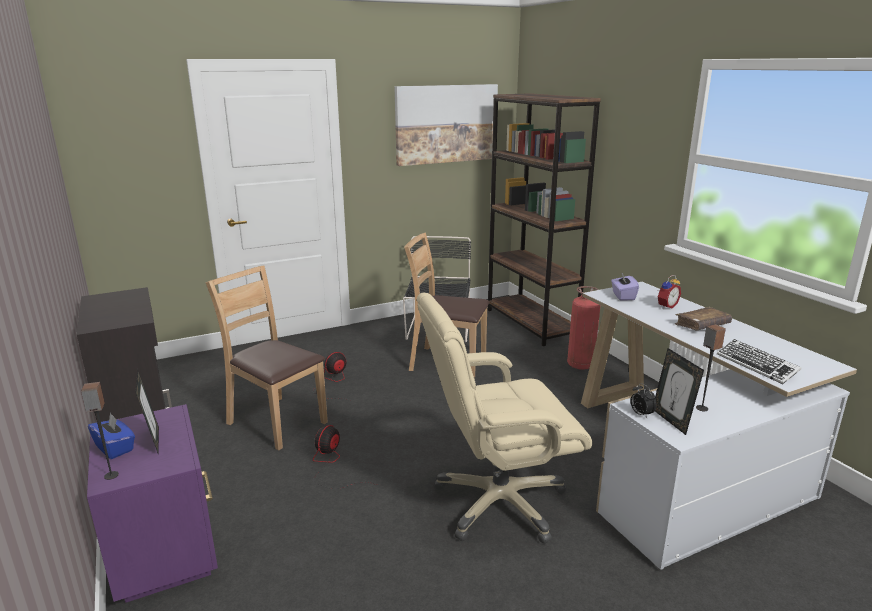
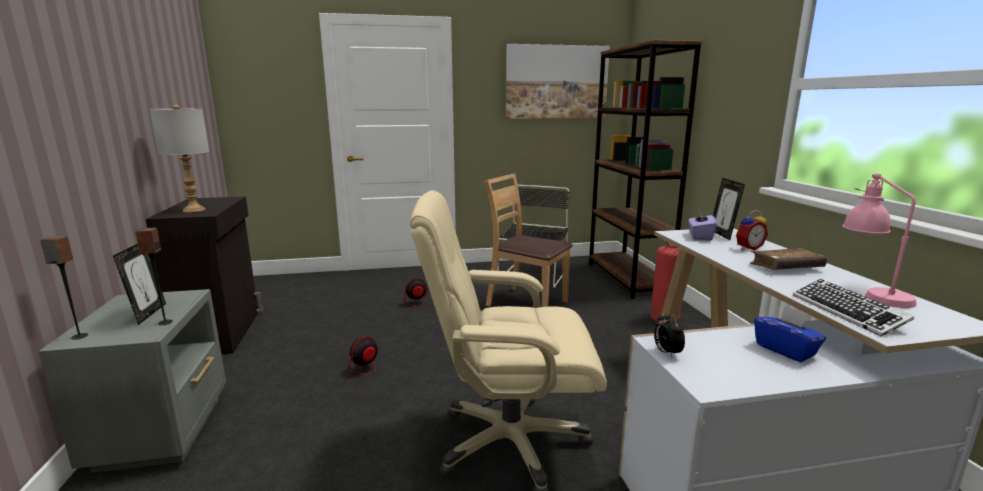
camera: 15 degrees right, 5 degrees down
(115, 448) = (111, 315): blue tissue box -> blue tissue box (785, 350)
(116, 316) = (194, 210): none -> grey table lamp
(166, 550) = (165, 430): purple nightstand -> grey nightstand
(277, 422) = (340, 333): brown chair -> none
(671, 420) = (705, 365): picture frame -> picture frame (722, 234)
(701, 408) = (755, 357): speaker -> speaker (165, 322)
(766, 345) = (869, 293): none -> pink table lamp

